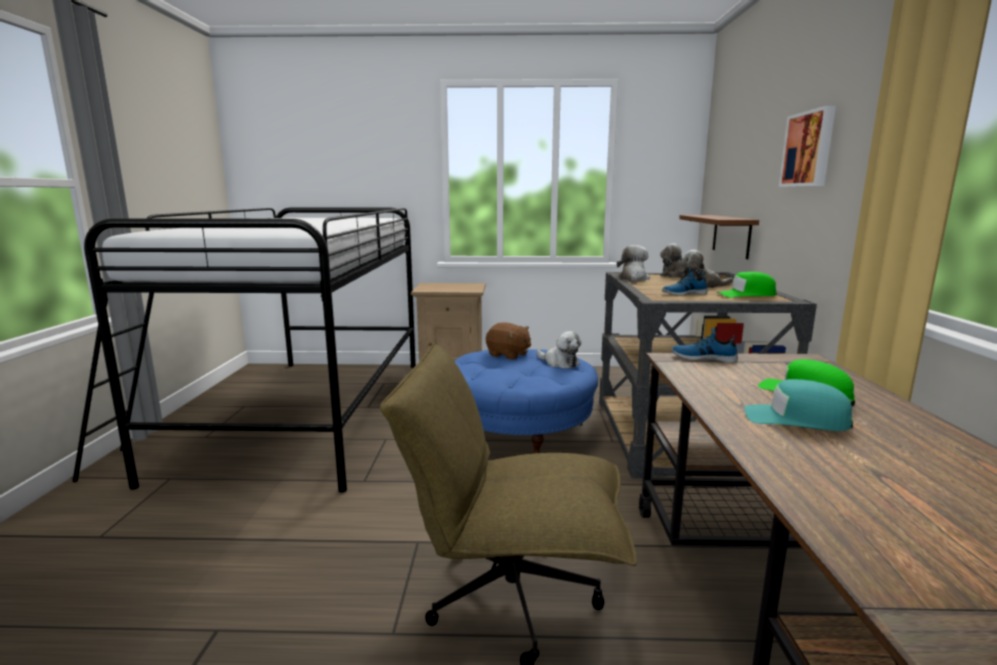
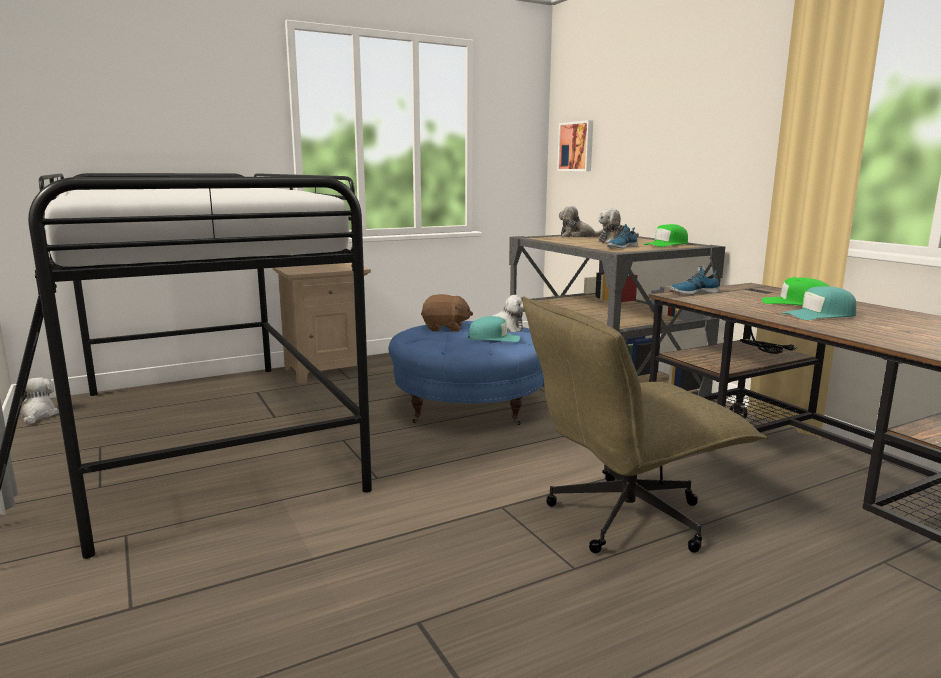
camera: 30 degrees left, 0 degrees up
(530, 372) = (494, 338): none -> turquoise cap
(633, 279) = (549, 240): plush toy -> plush toy (38, 415)
(731, 235) = (600, 198): brown shelf -> none
(809, 149) = (697, 120): picture -> picture (577, 146)

